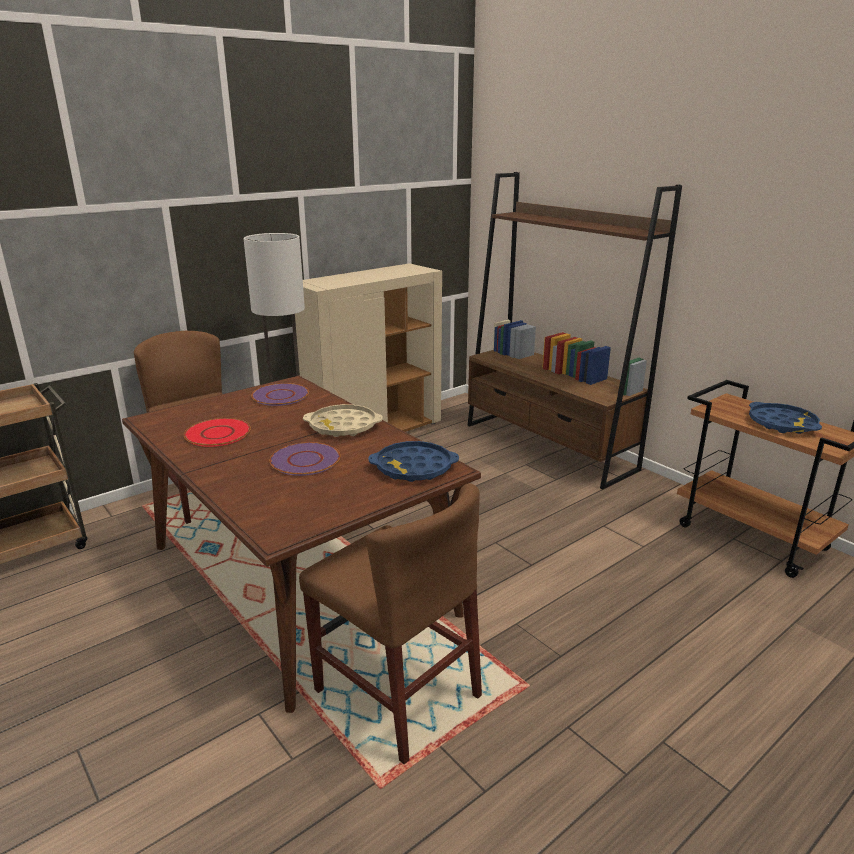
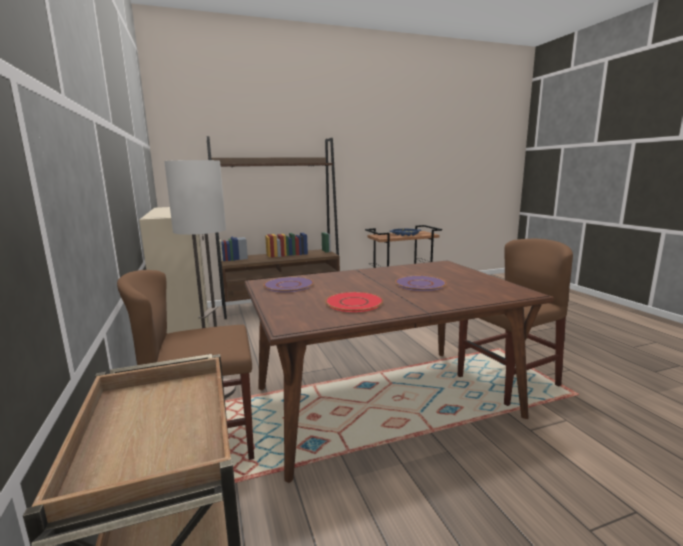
camera: 70 degrees left, 10 degrees down
(343, 426) = (369, 275): beige tray -> none
(414, 468) = (440, 267): blue tray -> none

